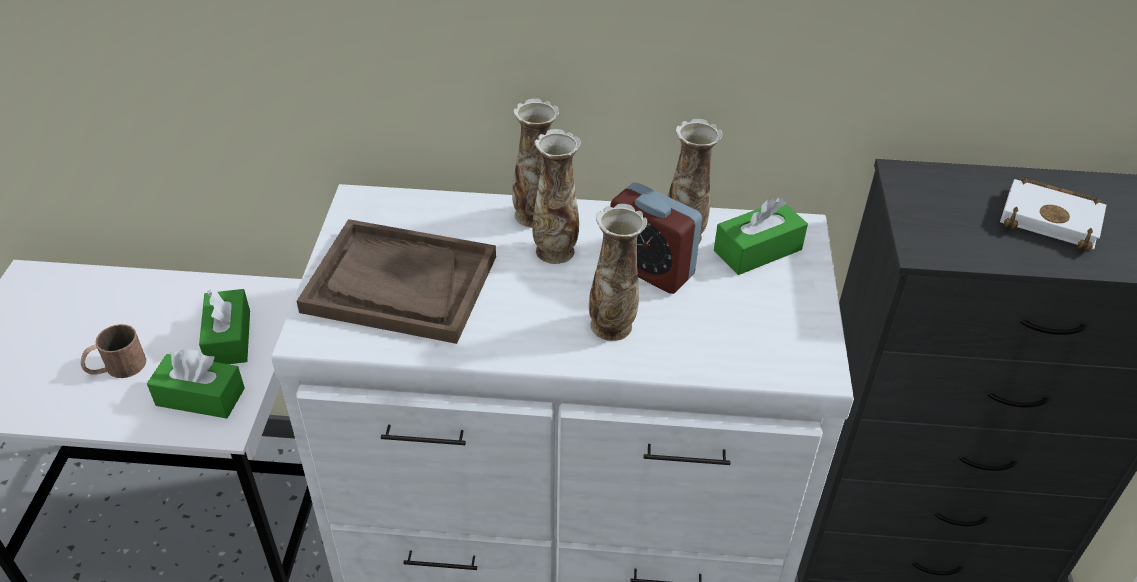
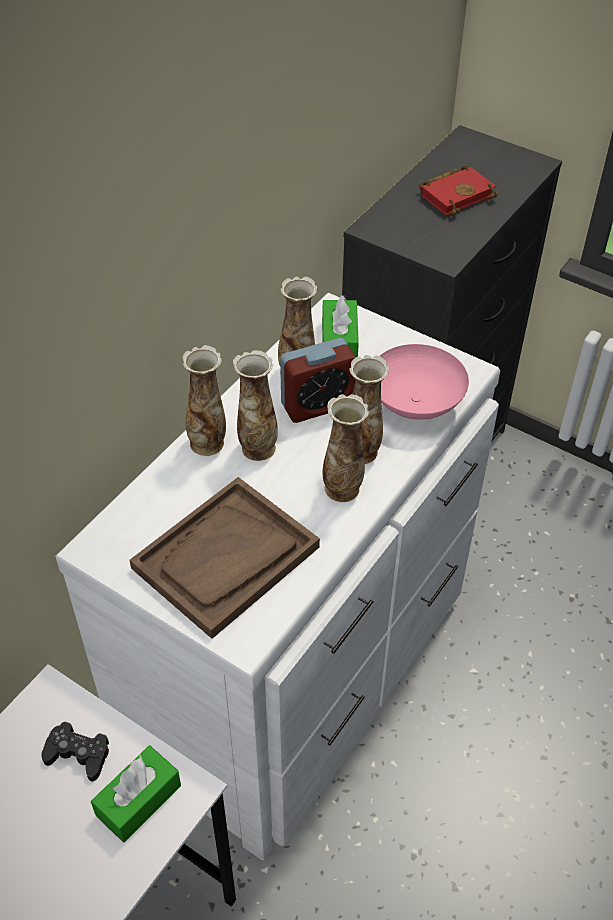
camera: 60 degrees left, 5 degrees up
(116, 367) = (46, 866): brown mug -> none
(229, 338) = (78, 754): green tissue box -> black game controller
(547, 332) = (342, 489): none -> vase
(723, 344) = (416, 403): none -> pink bowl
(1053, 219) = (457, 194): white book -> red book

